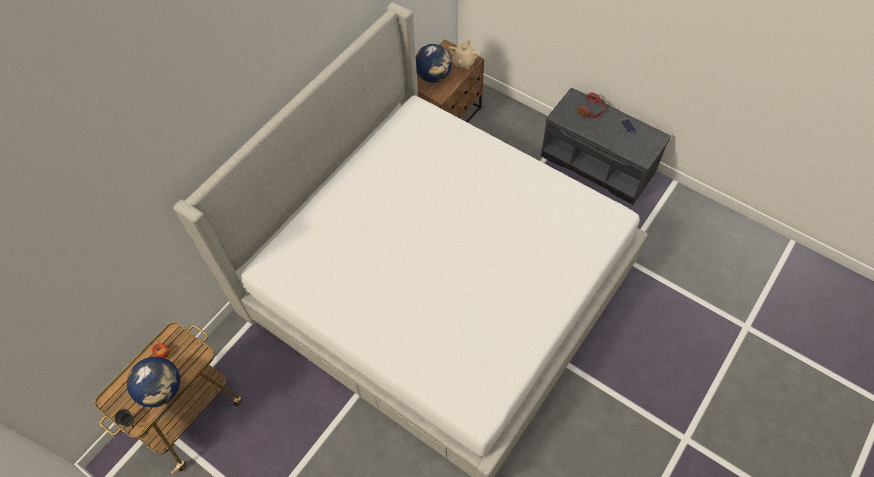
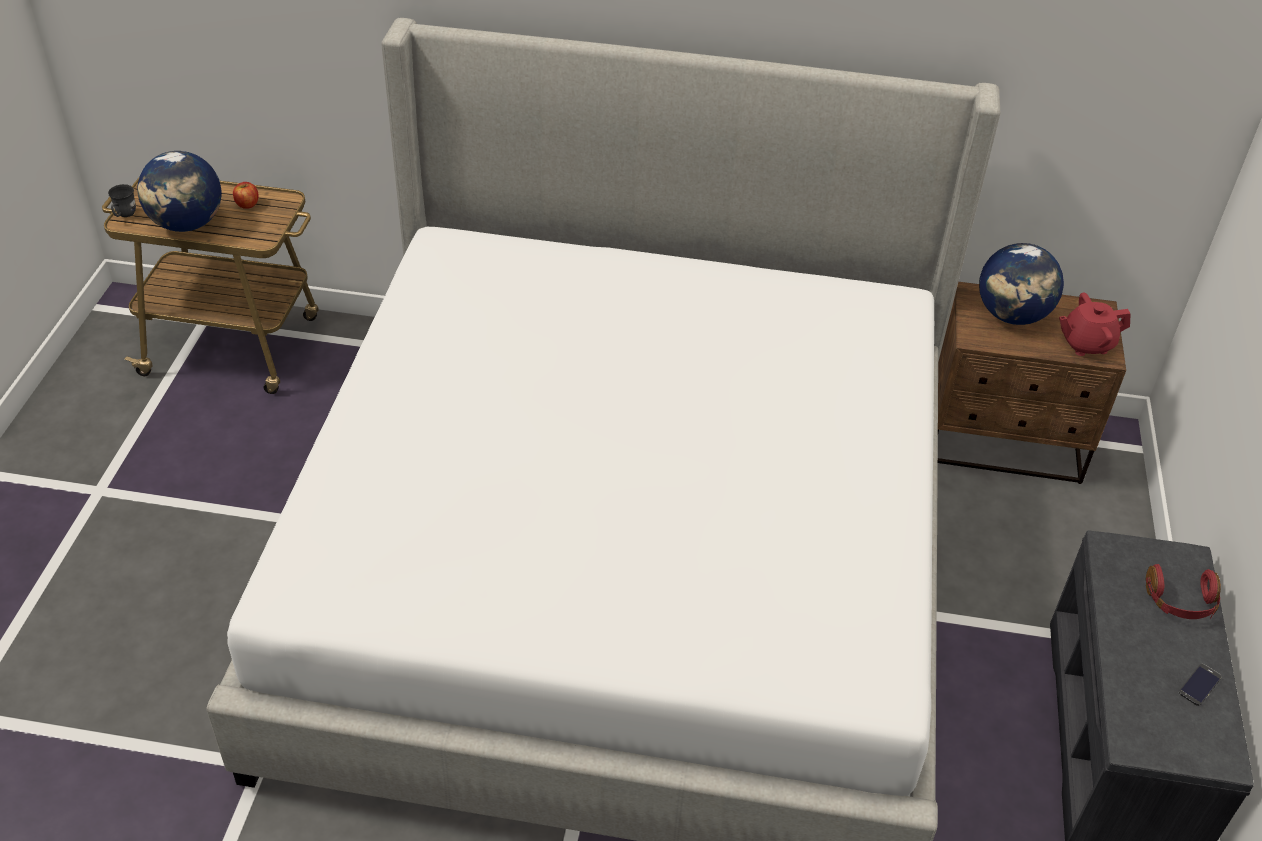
camera: 60 degrees right, 15 degrees down
(463, 62) = (1086, 344): beige teapot -> red teapot

